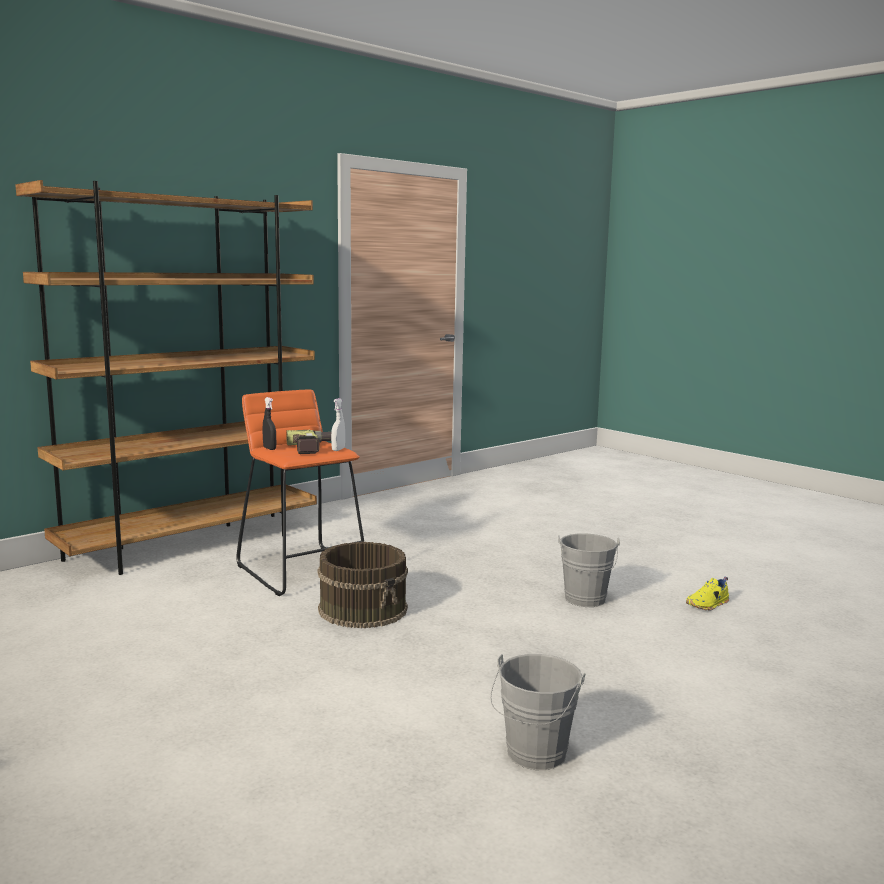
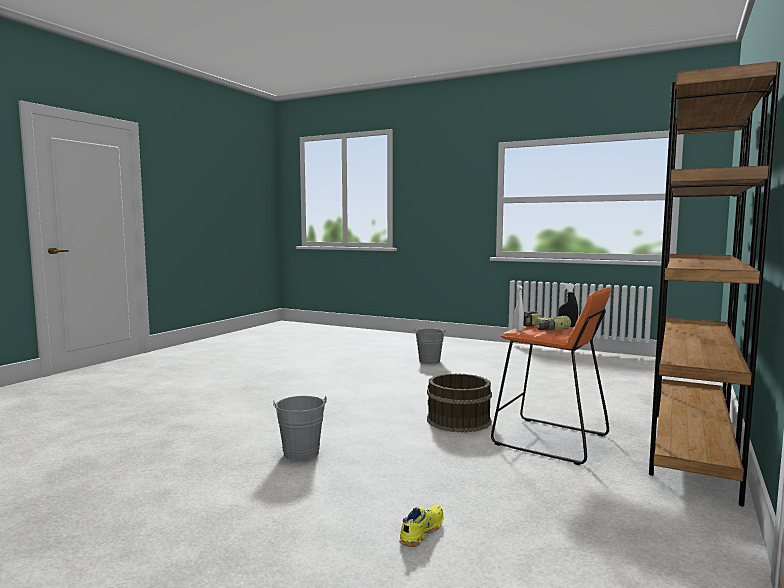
camera: 160 degrees right, 5 degrees down
(534, 757) = (317, 383): grey bucket -> grey bucket (429, 361)
(708, 605) = (189, 465): yellow shoe -> yellow shoe (420, 532)

